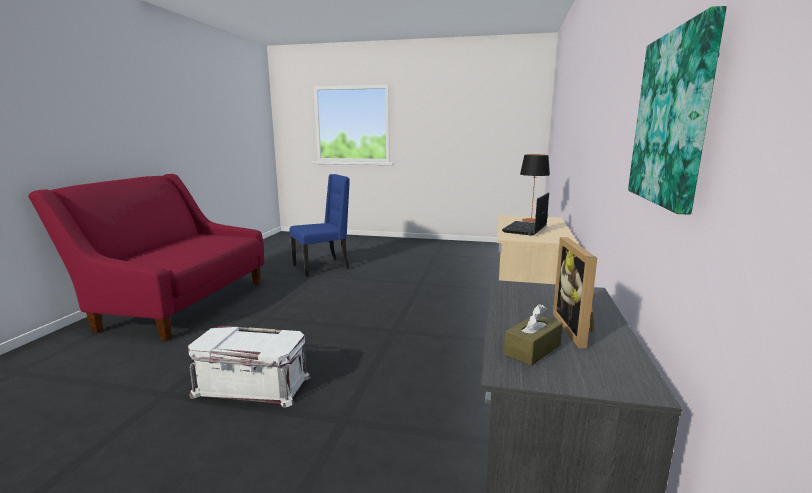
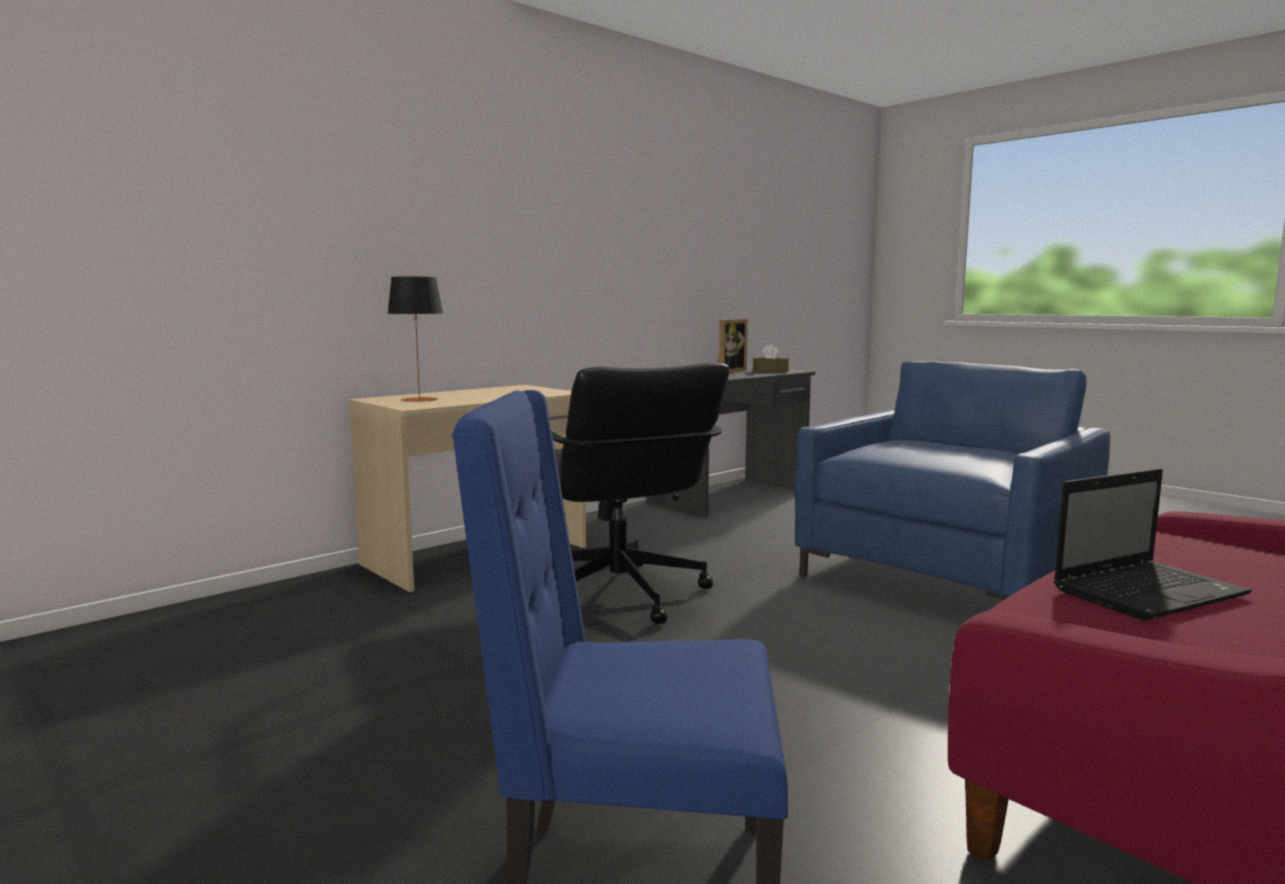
camera: 145 degrees left, 5 degrees down
(251, 386) = (944, 577): white storage box -> blue armchair
(420, 317) = (618, 595): none -> black office chair
(525, 229) = (500, 394): laptop -> laptop (1150, 592)
(673, 119) = (695, 248): picture -> none

